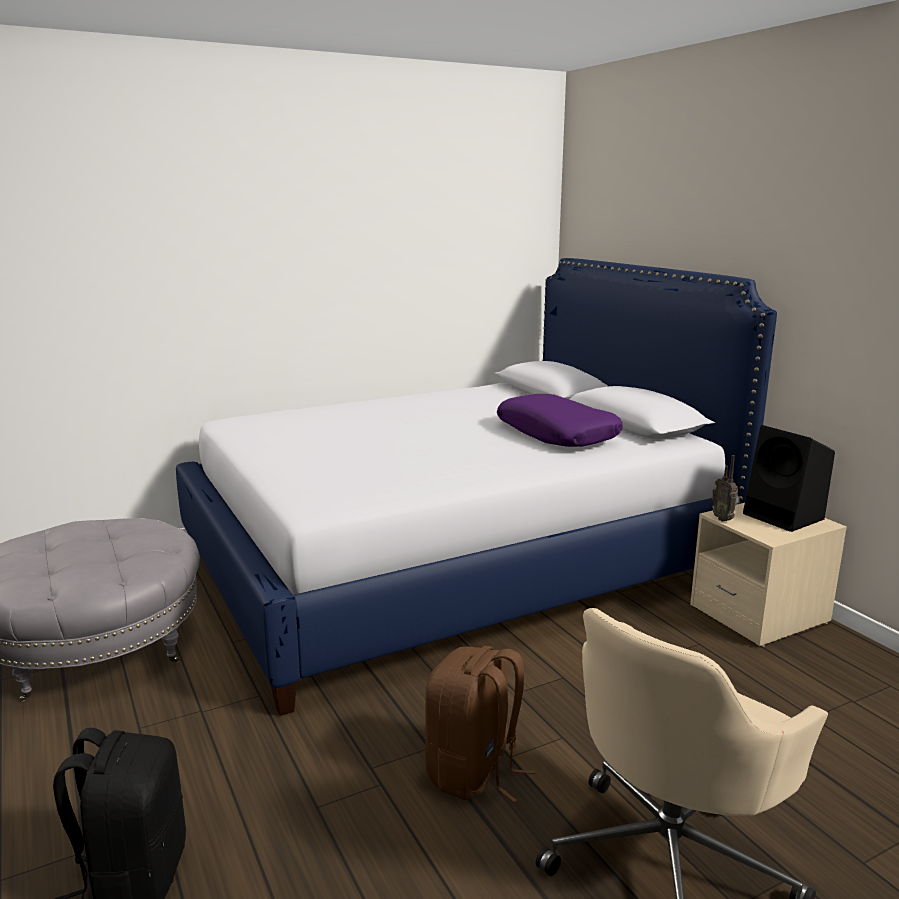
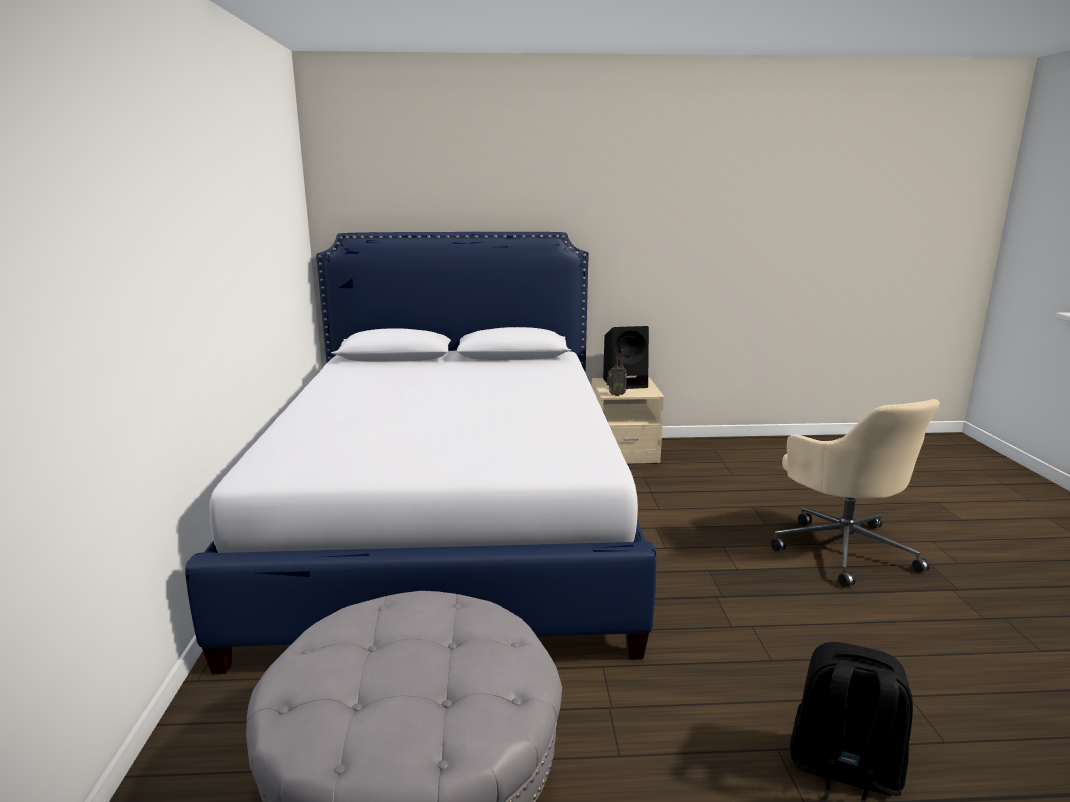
camera: 65 degrees left, 0 degrees up
(474, 772) = (750, 586): brown backpack -> none
(557, 434) = (507, 374): purple pillow -> none

